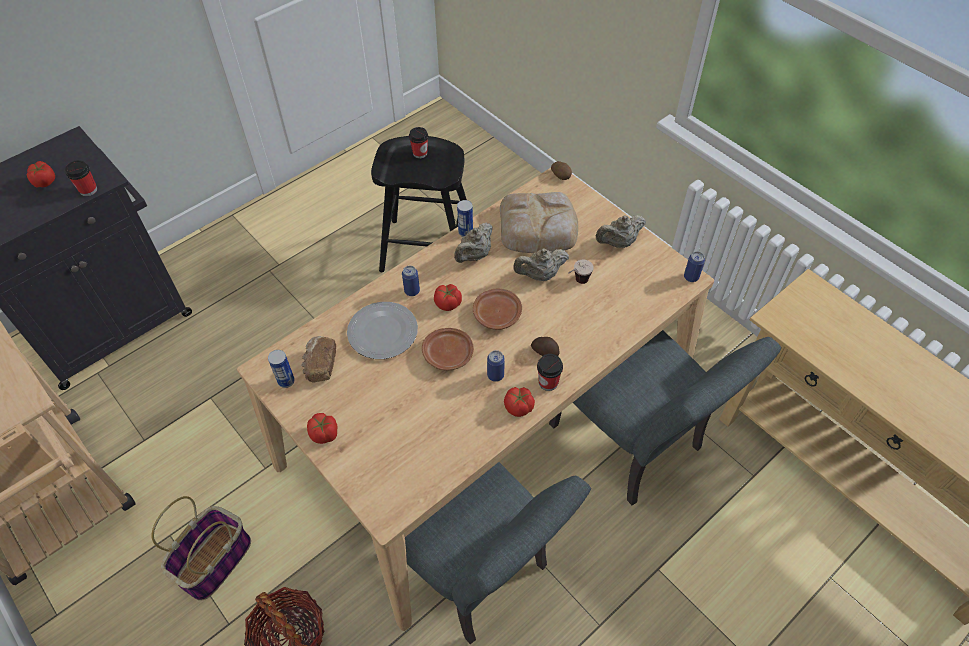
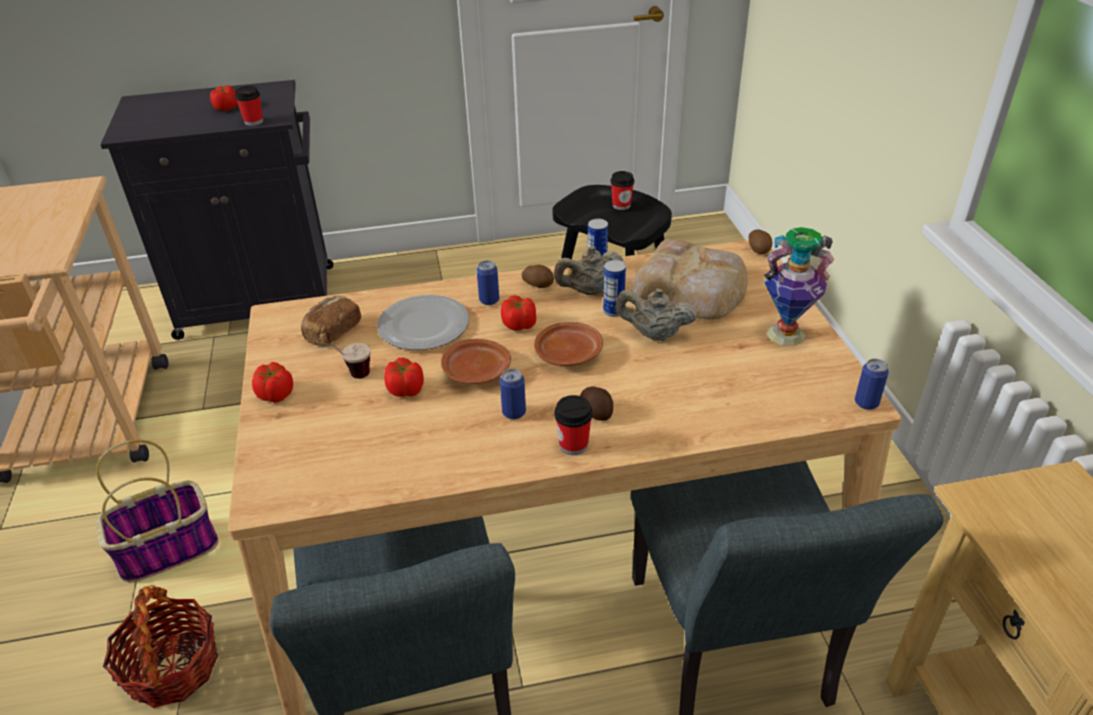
camera: 30 degrees right, 15 degrees down
(286, 381) = (286, 333): can -> can (613, 311)
(436, 263) = (538, 284): none -> potato
(519, 407) = (514, 456): tomato -> tomato (406, 390)
(577, 283) = (695, 357): cup -> cup (348, 375)
(618, 243) = (785, 335): beige teapot -> vase

